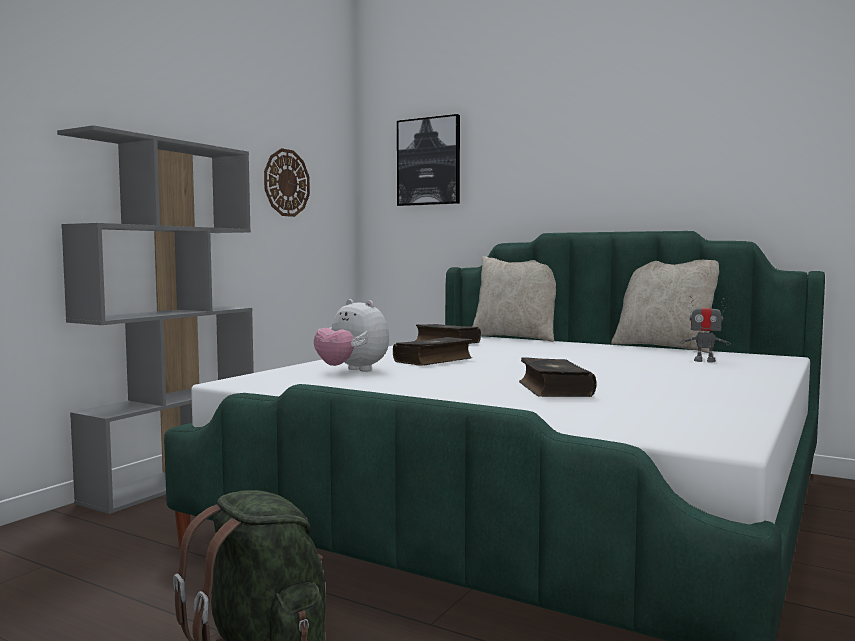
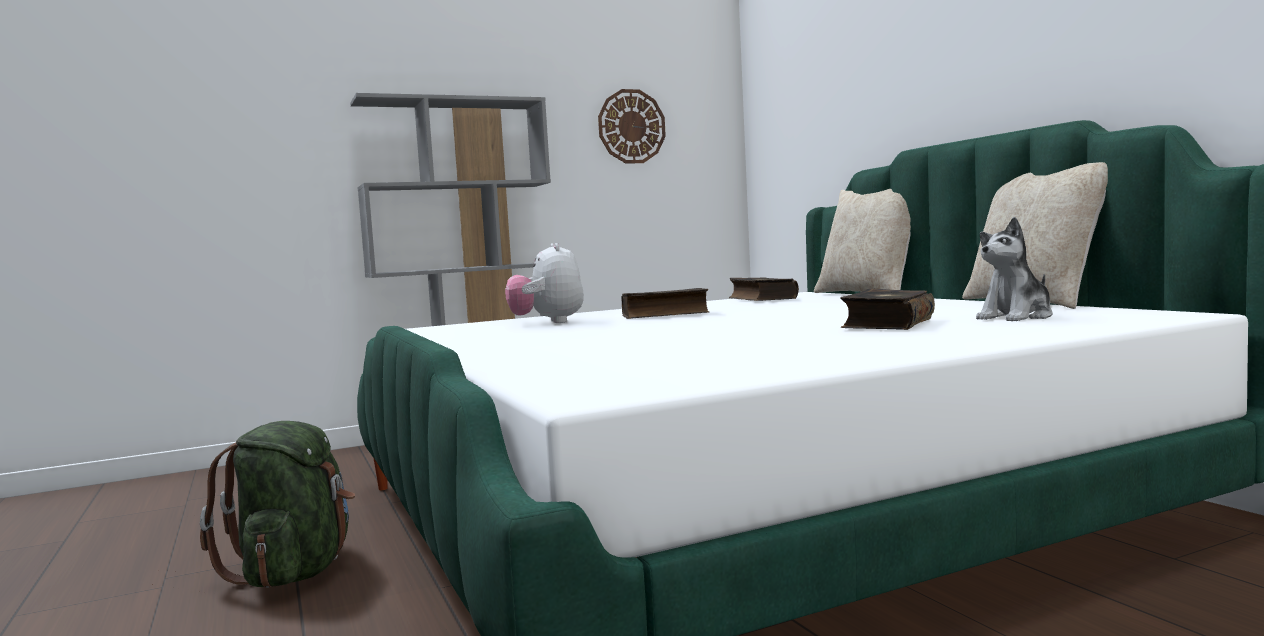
camera: 35 degrees right, 0 degrees up
(429, 161) = (802, 78): picture -> none
(553, 390) = (658, 342): book -> book (886, 324)
(704, 361) = (1016, 317): toy robot -> plush toy

